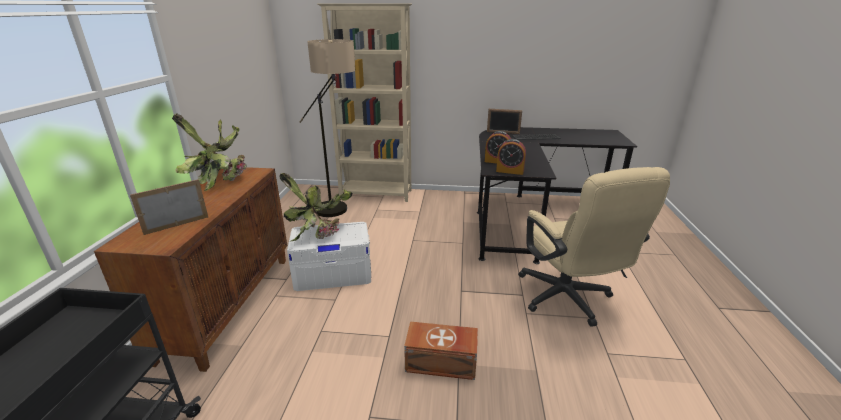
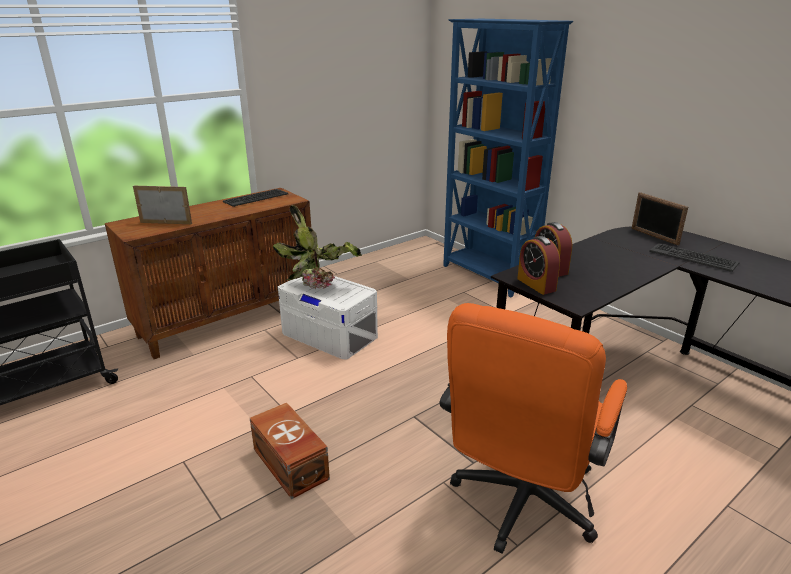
camera: 45 degrees right, 0 degrees up
(221, 179) = (255, 198): potted plant -> keyboard
(339, 214) = (419, 281): floor lamp -> none
(376, 195) = (488, 276): beige bookcase -> blue bookcase
(568, 300) = (520, 505): beige office chair -> orange office chair

